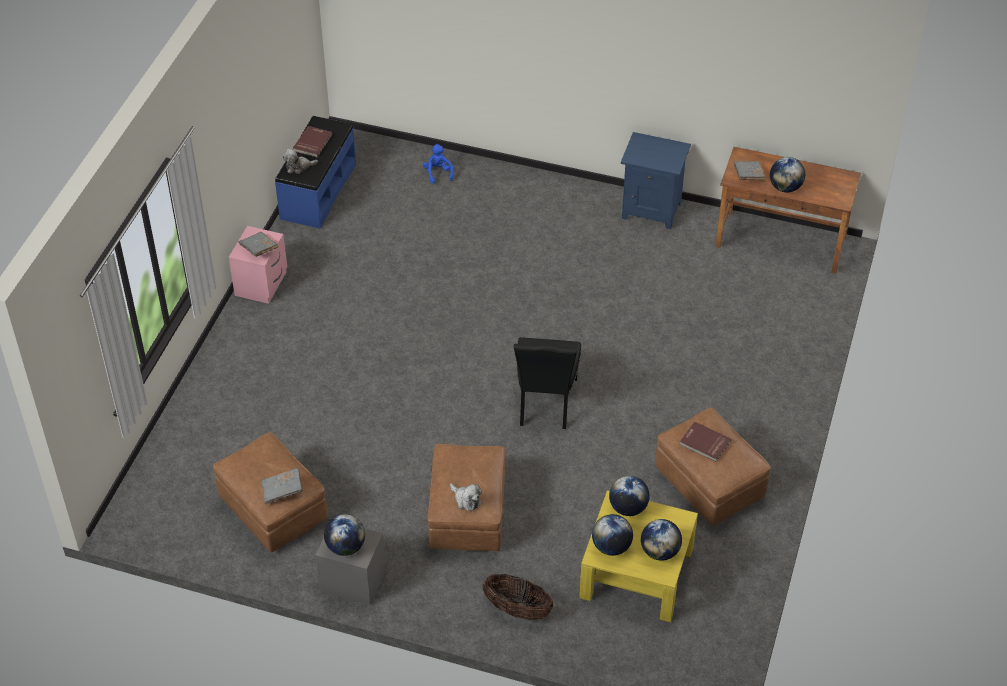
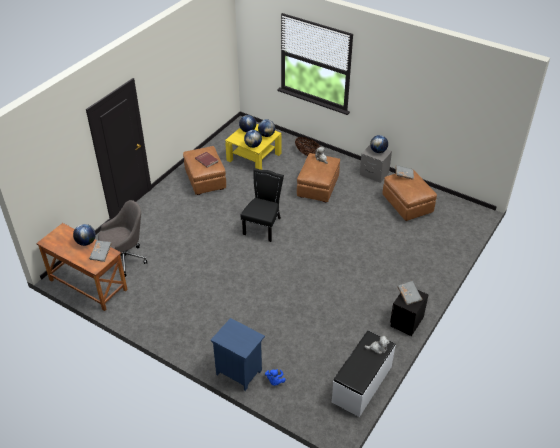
camera: 165 degrees left, 5 degrees down
(262, 284) = (406, 321): pink nightstand -> black nightstand
(312, 143) = (366, 367): red book -> none
(317, 191) = (362, 384): blue bench -> white bench
(651, 211) = (149, 321): blue nightstand -> blue nightstand (239, 371)
(752, 292) = (125, 260): none -> grey office chair

